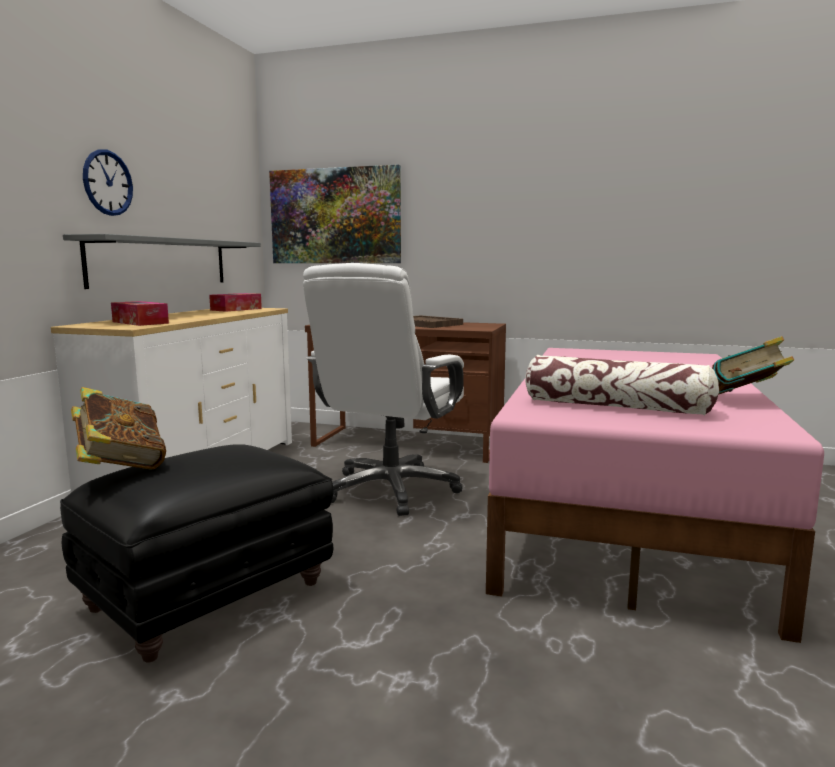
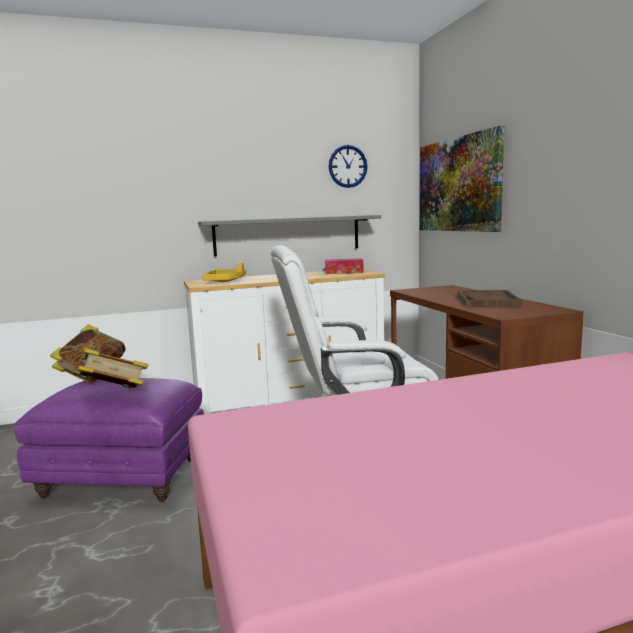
camera: 55 degrees right, 0 degrees up
(108, 183) = (238, 183): wall clock -> wall clock (347, 166)
(140, 322) = (225, 281): tissue box -> yellow tray
(209, 596) = (124, 477): black ottoman -> purple ottoman
(616, 406) = (316, 446): pillow -> none
(743, 400) = (492, 513): book -> book (113, 395)

